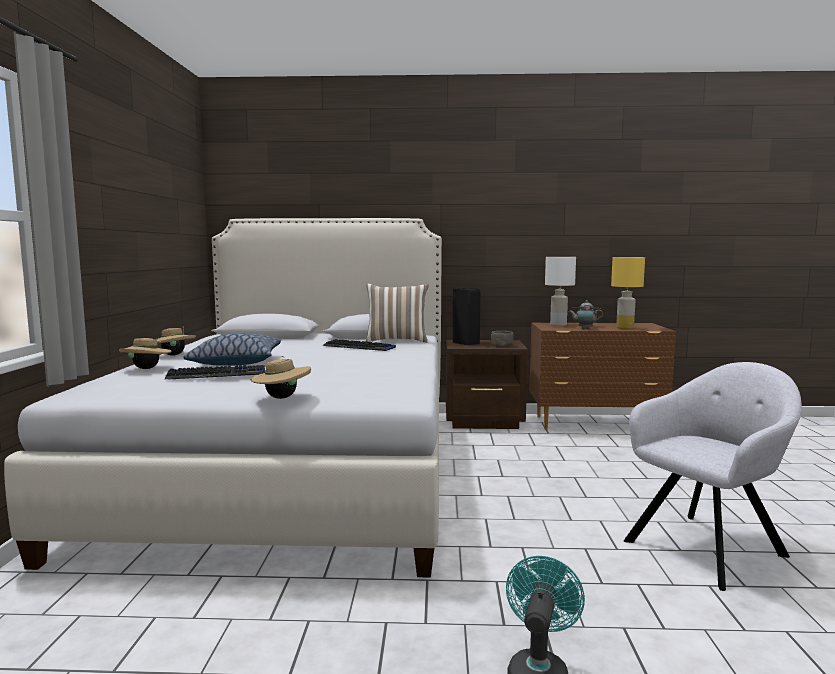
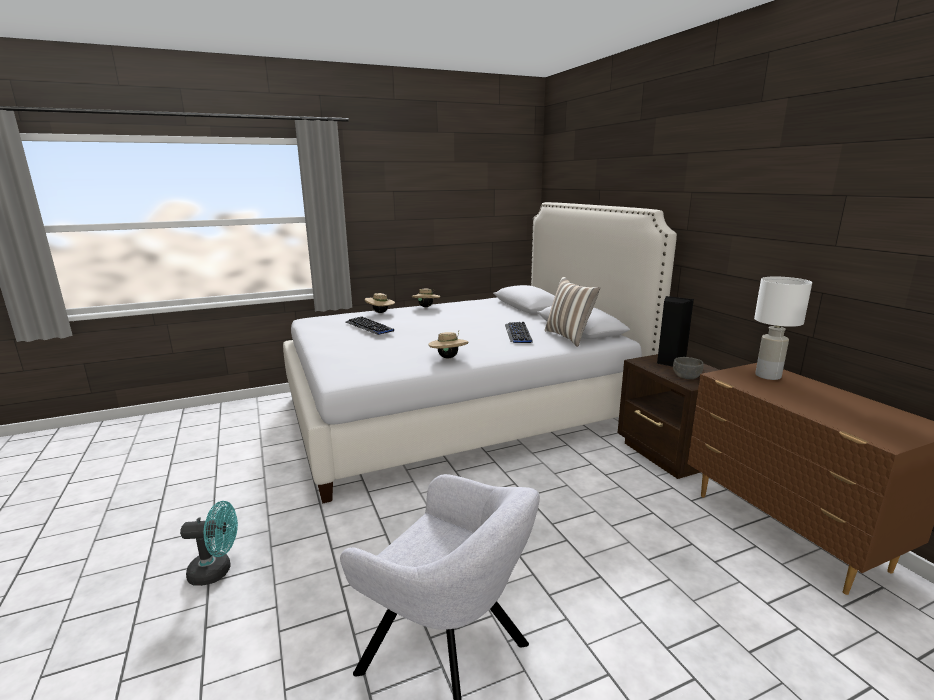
camera: 65 degrees right, 10 degrees up
(235, 362) = (416, 321): pillow -> none
(281, 397) = (325, 352): beige hat -> beige hat (448, 357)
(584, 329) = (762, 392): teapot -> none
(624, 328) = (834, 415): yellow table lamp -> none

